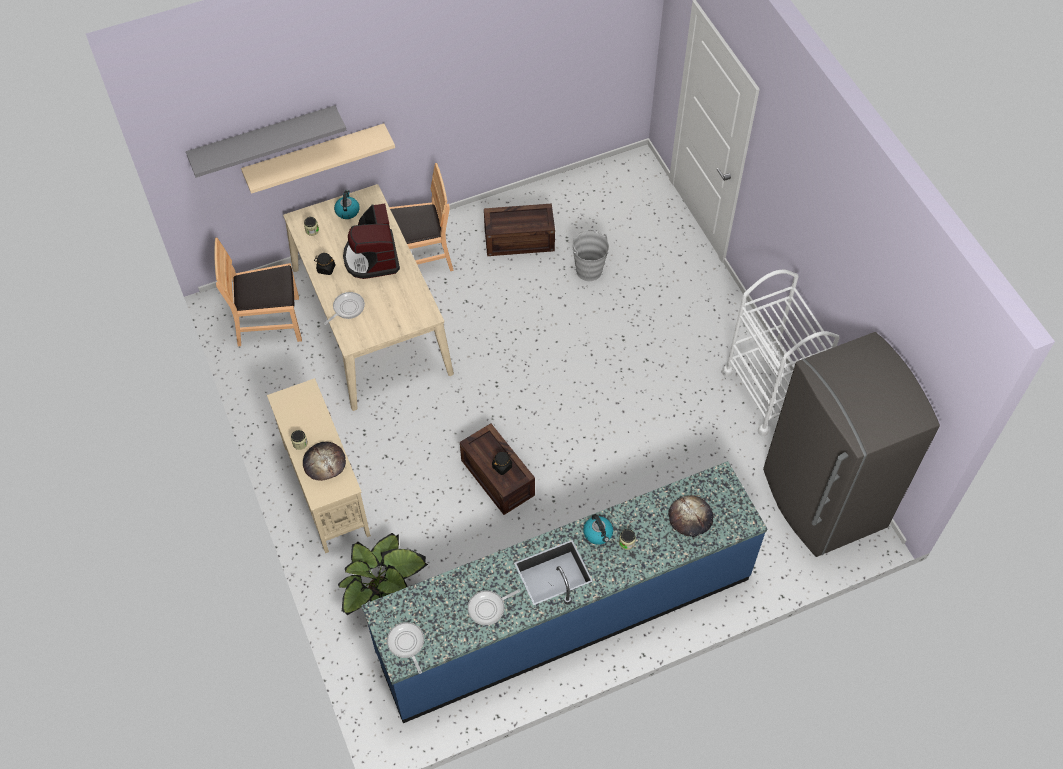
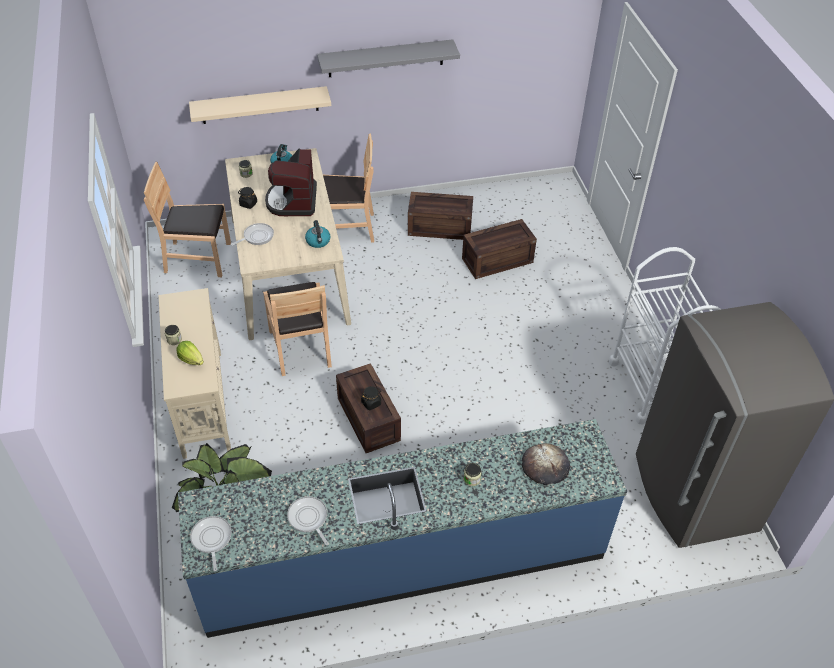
camera: 10 degrees right, 10 degrees down
(263, 138) = (211, 74): grey shelf -> grey shelf (386, 58)
(324, 462) = (191, 359): bread -> lettuce
(409, 410) = (301, 347): none -> brown chair
(488, 608) = (308, 518): frying pan -> frying pan turned 75 degrees clockwise
(589, 270) = (498, 259): grey bucket -> crate
(598, 533) = (443, 465): kettle -> kettle (318, 241)

